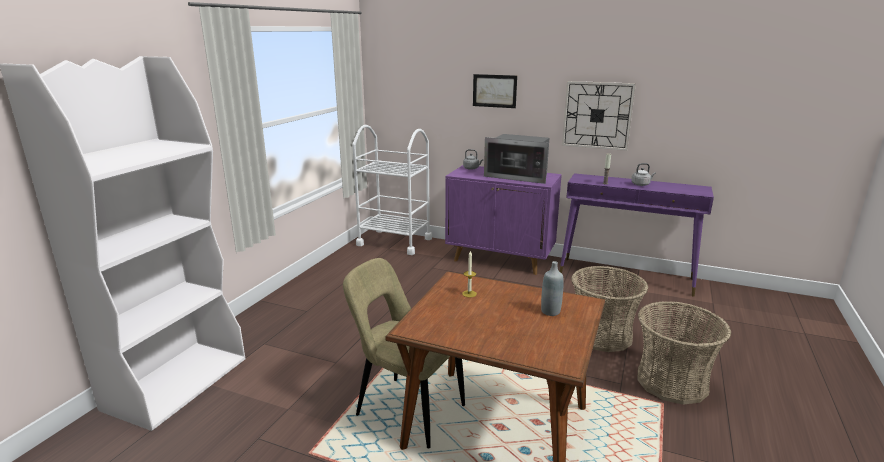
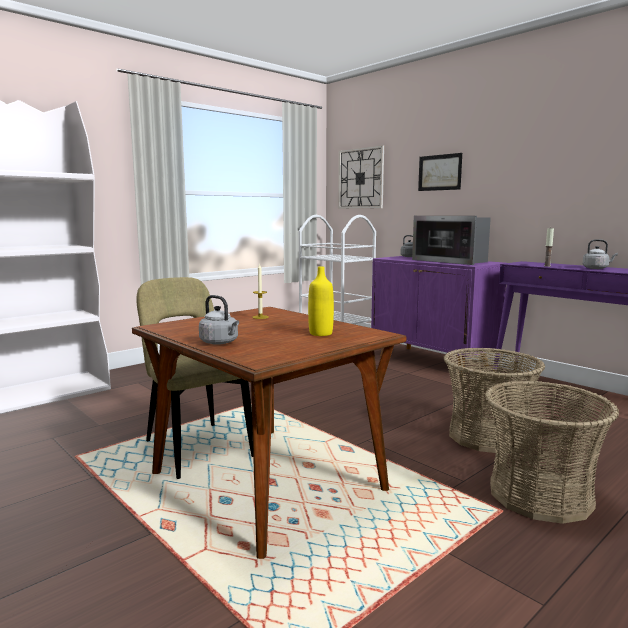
camera: 25 degrees right, 10 degrees down
(500, 345) = (220, 342): none -> grey kettle
(550, 311) = (320, 333): grey bottle -> yellow bottle
(597, 115) = (549, 189): wall clock -> wall clock (361, 178)

